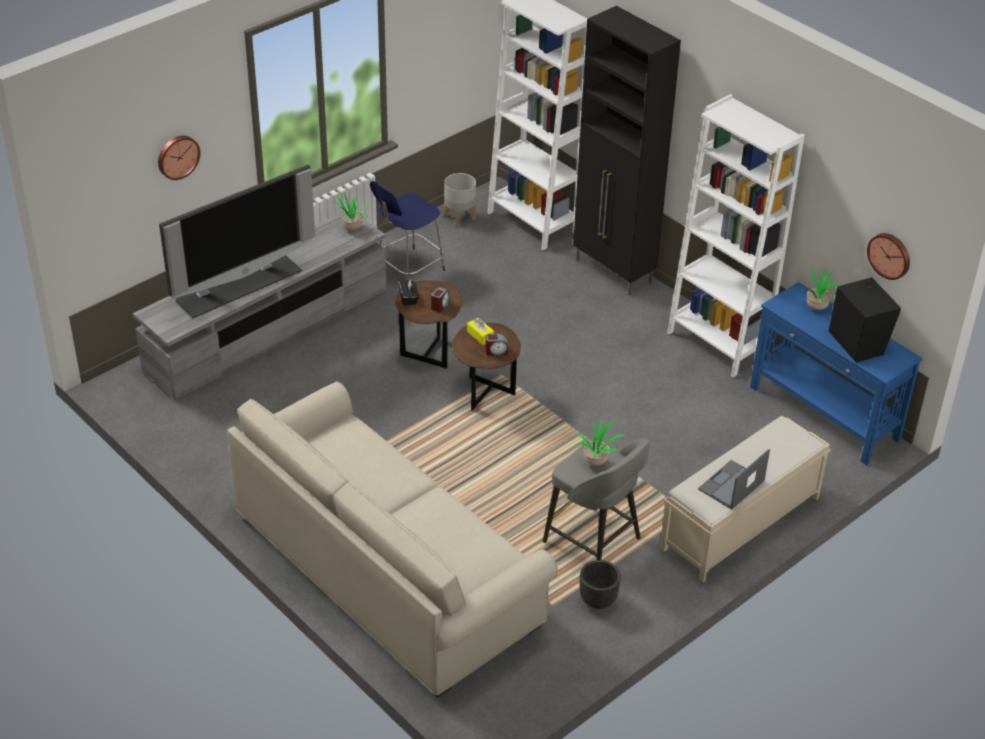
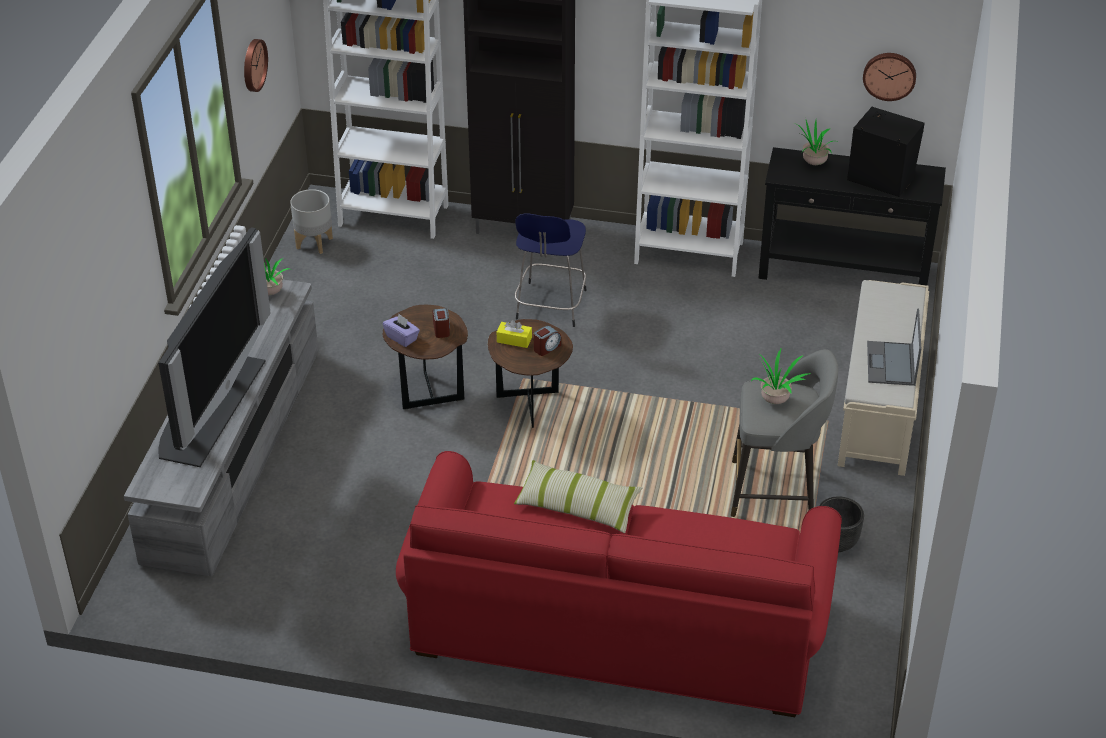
camera: 35 degrees left, 0 degrees up
(177, 156) = (109, 278): wall clock -> wall clock (253, 65)
(385, 569) = (616, 625): beige sofa -> red sofa
(396, 465) = (577, 506): none -> pillow
(408, 269) = (318, 320): blue stool -> blue stool (550, 306)
(408, 298) = (402, 338): black tissue box -> purple tissue box
(824, 414) = (844, 272): blue console table -> black console table

